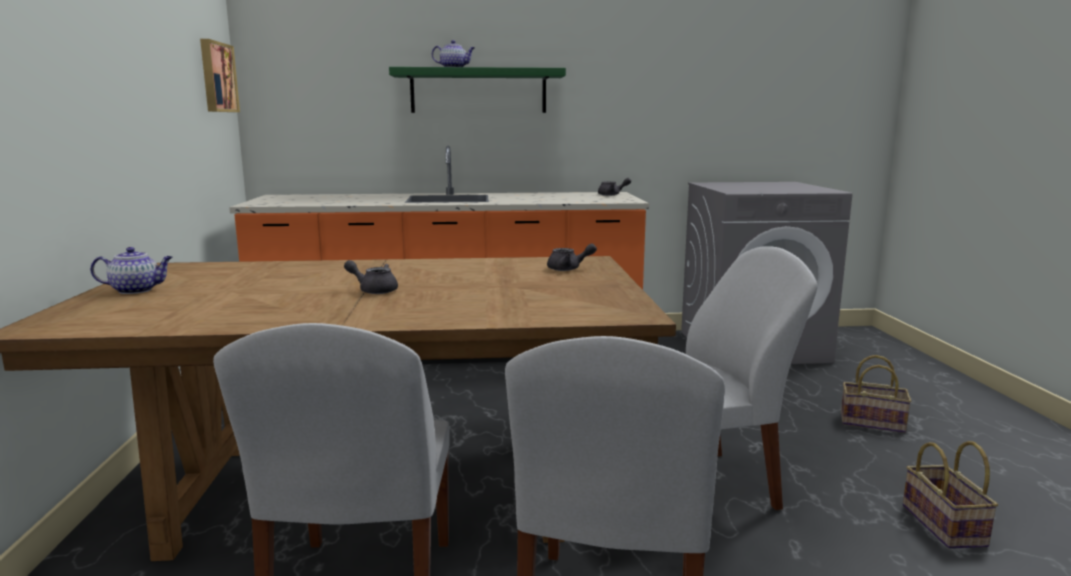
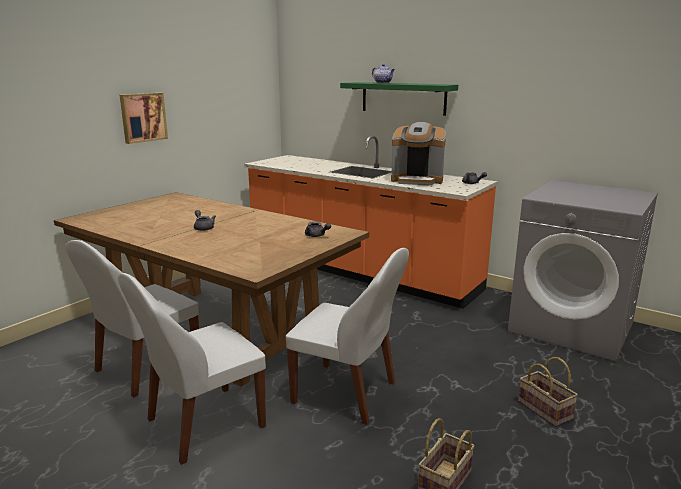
camera: 40 degrees right, 5 degrees up
(137, 290) = (136, 207): teapot -> none
(216, 77) = (258, 88): picture -> picture (143, 117)
(547, 198) = (417, 180): none -> coffee machine

